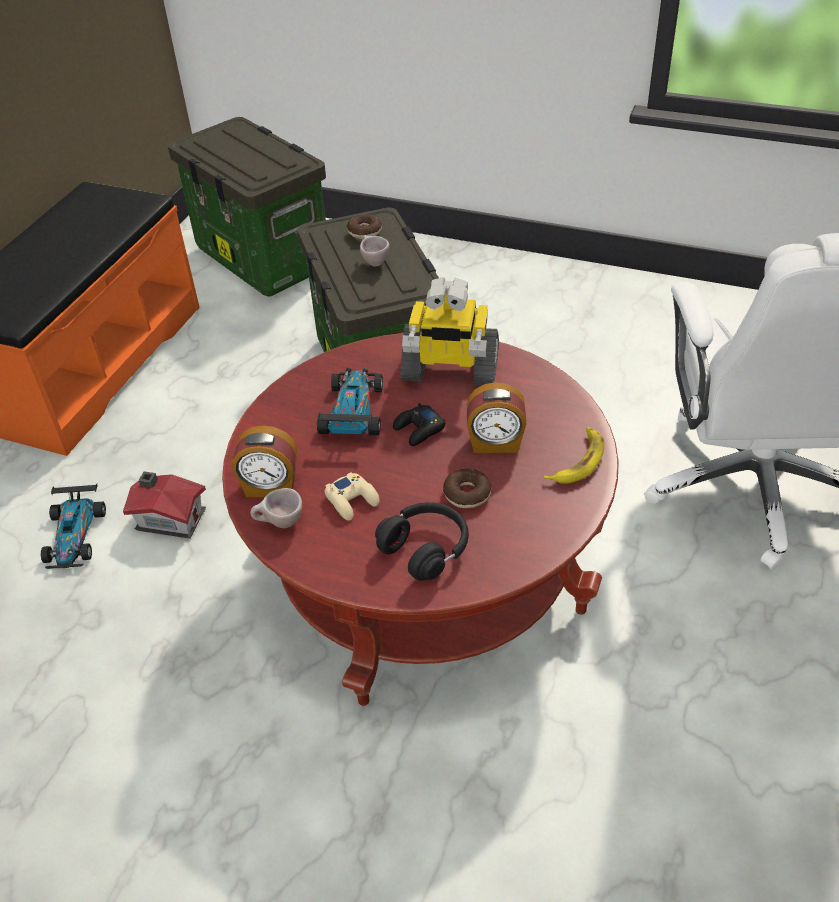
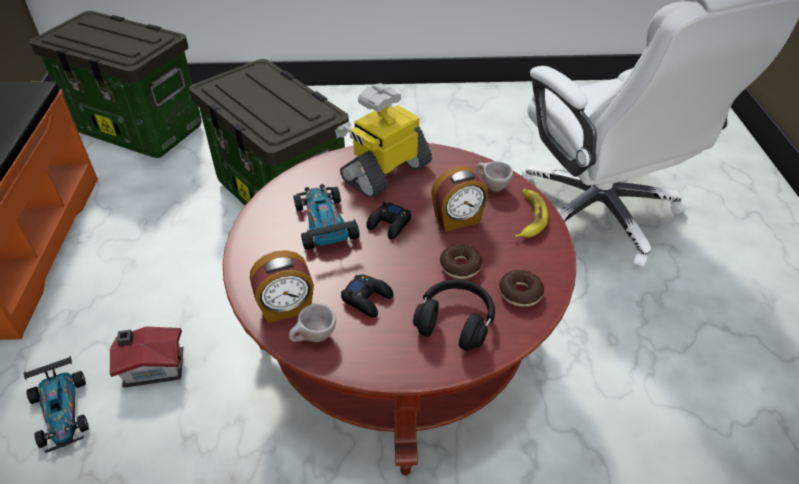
camera: 25 degrees left, 0 degrees up
(352, 500) = (367, 299): beige game controller -> black game controller
(364, 232) = (251, 80): donut -> donut (520, 293)
(373, 262) = (272, 101): beige cup -> beige cup (491, 187)
(449, 370) = (385, 171): toy robot -> toy robot turned 150 degrees clockwise

